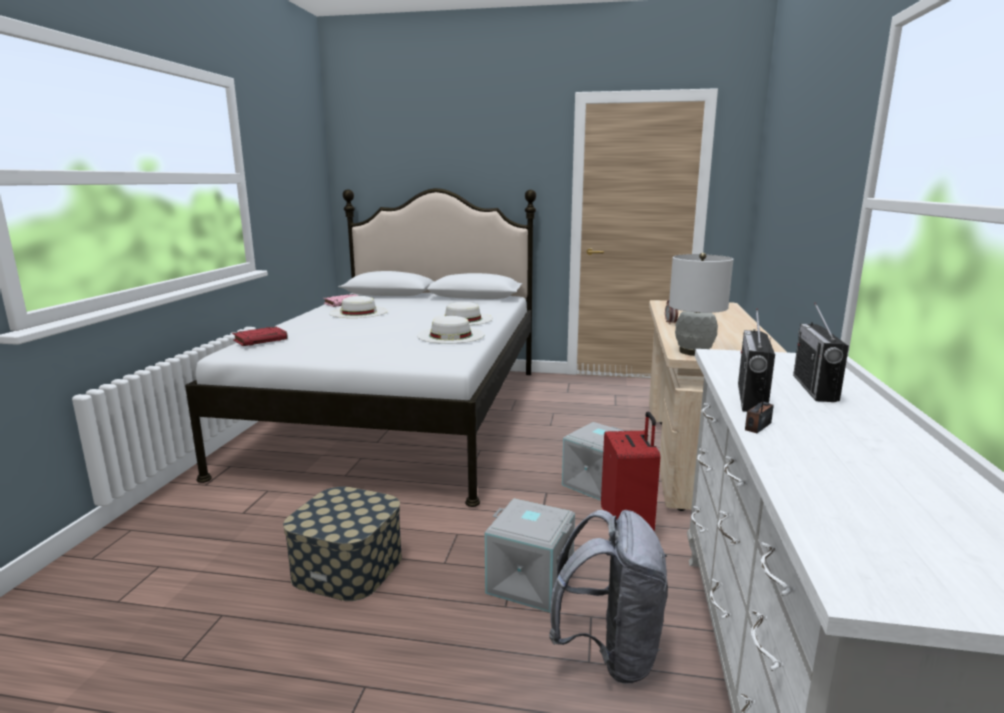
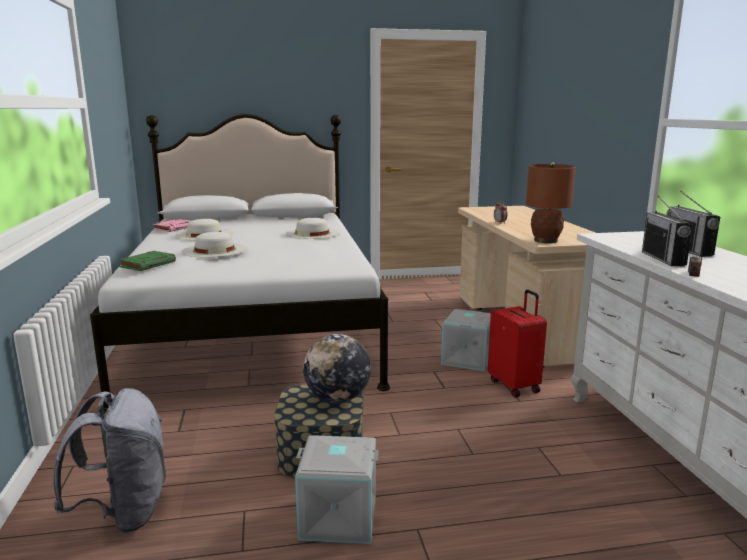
camera: 20 degrees left, 0 degrees up
(261, 340) = (148, 264): red book -> green book
(365, 510) = (337, 398): none -> globe
(450, 335) = (322, 246): white hat -> white hat (214, 250)
(529, 583) = (476, 435): grey storage box -> grey storage box (337, 518)
(610, 652) = (569, 466): grey backpack -> grey backpack (124, 513)
(694, 352) = (545, 240): white table lamp -> brown table lamp

